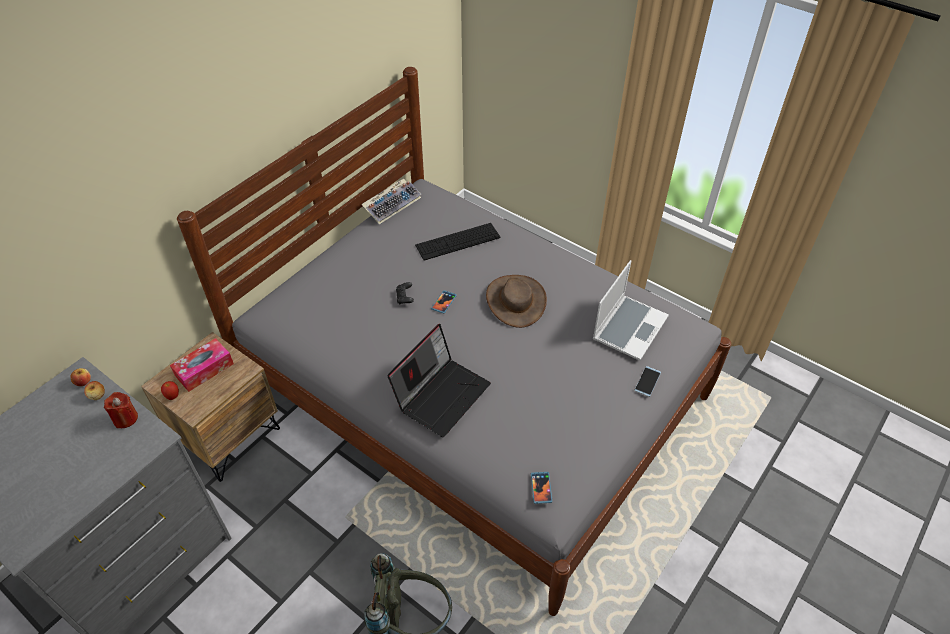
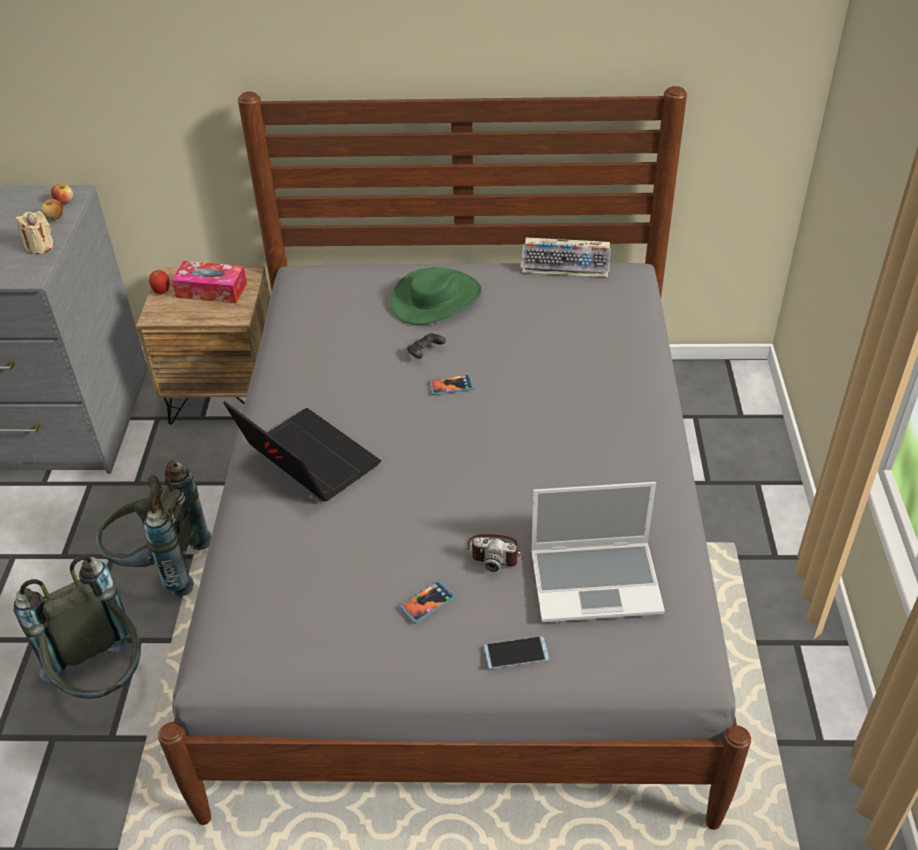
camera: 55 degrees right, 5 degrees down
(125, 418) = (40, 246): red candle -> beige candle
(346, 547) = (160, 567): none -> grey backpack
(364, 269) = (436, 299): none -> green hat
(441, 394) = (305, 460): laptop -> laptop turned 135 degrees counterclockwise
(458, 241) = (567, 343): keyboard -> none
(516, 301) = (522, 445): brown hat -> none
(541, 488) = (235, 627): phone -> phone (427, 603)
(580, 353) = (495, 553): none -> camera

